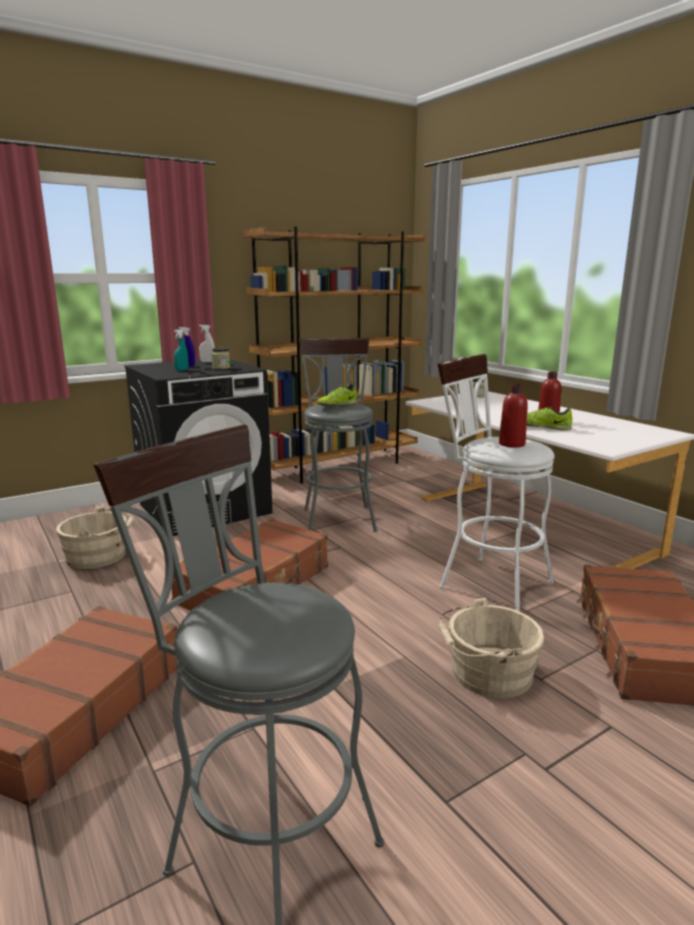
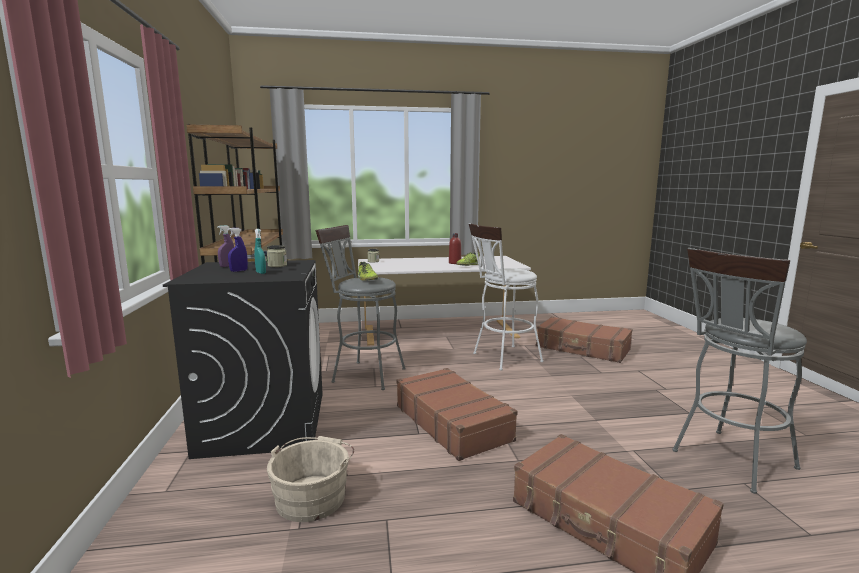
camera: 65 degrees left, 5 degrees down
(207, 362) = (227, 266): white spray bottle -> purple spray bottle
(486, 673) = (593, 381): beige bucket -> none
(511, 444) = (513, 270): red bottle -> none

